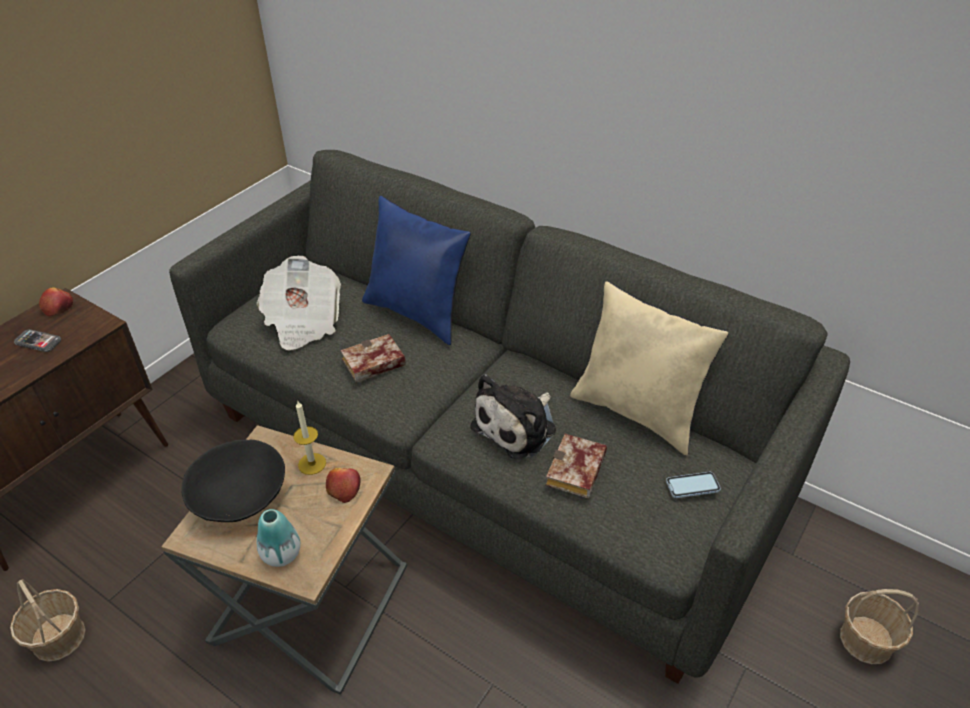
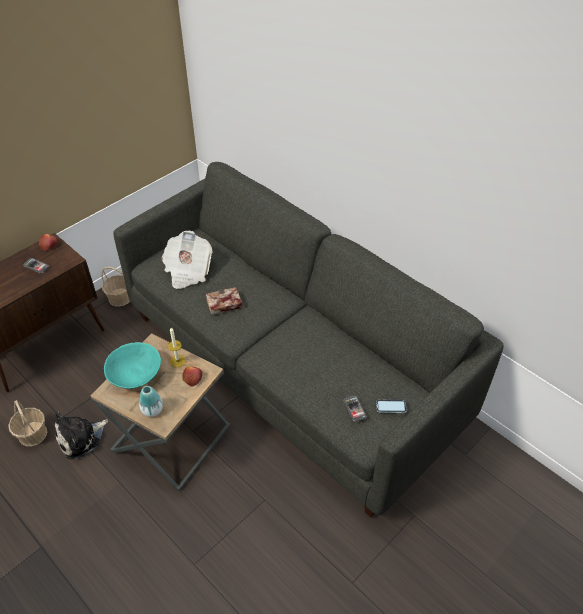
camera: 10 degrees right, 5 degrees up
(240, 498) = (135, 375): black bowl -> turquoise bowl
(418, 313) = (257, 274): blue pillow -> none
(518, 426) = (299, 356): plush toy -> plush toy (81, 438)
(577, 473) = (325, 389): book -> none
(635, 498) = (354, 409): none -> phone
(638, 412) = (373, 357): beige pillow -> none
(866, 640) = (492, 513): basket -> basket (120, 298)

